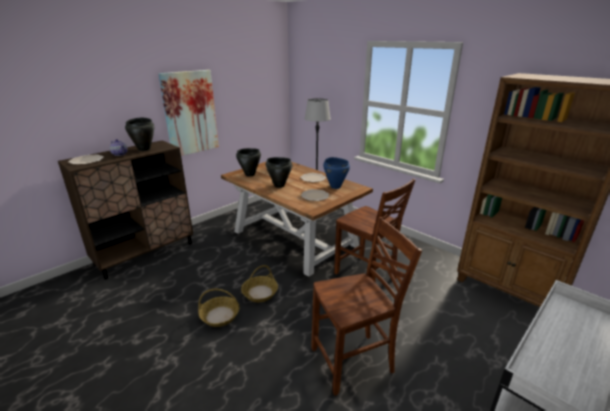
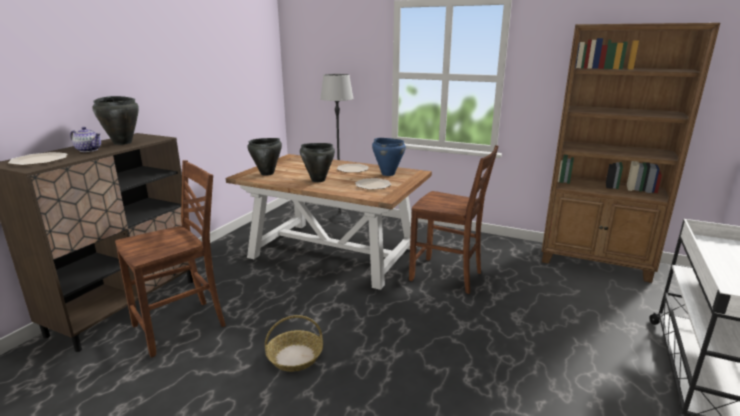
camera: 20 degrees left, 5 degrees down
(190, 113) = (171, 95): picture -> none
(260, 293) = (331, 319): basket -> none
(354, 361) = (495, 365): brown chair -> brown chair (182, 326)

